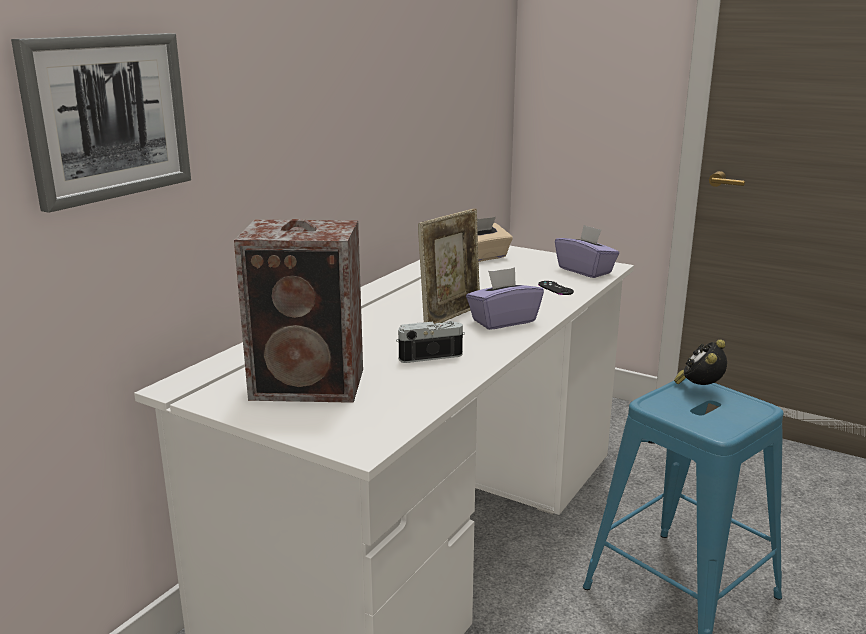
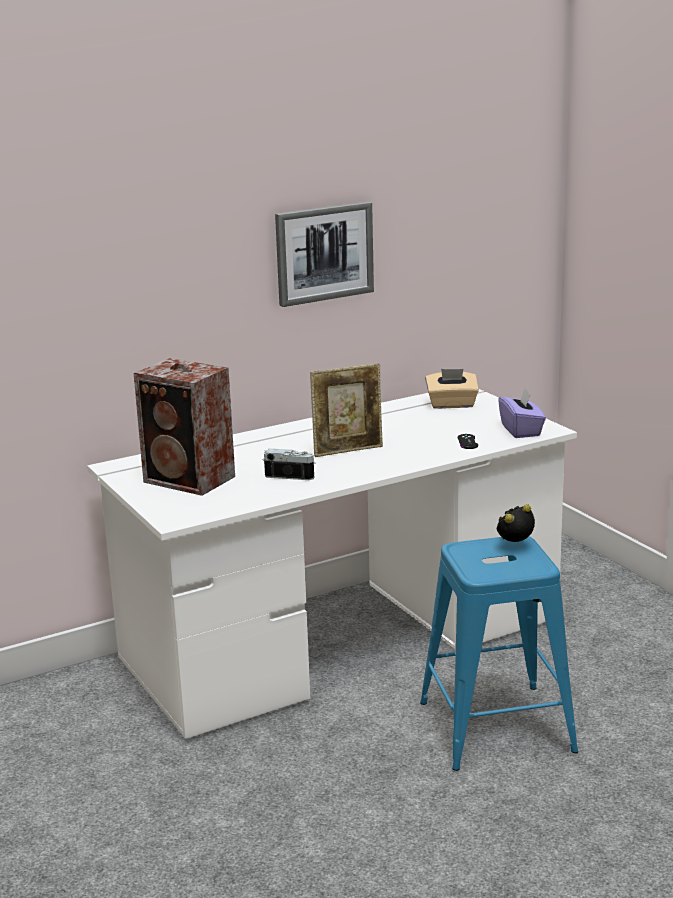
camera: 30 degrees right, 0 degrees up
(107, 117) = (81, 283): picture -> picture (324, 253)
(503, 321) = (381, 460): purple tissue box -> none

